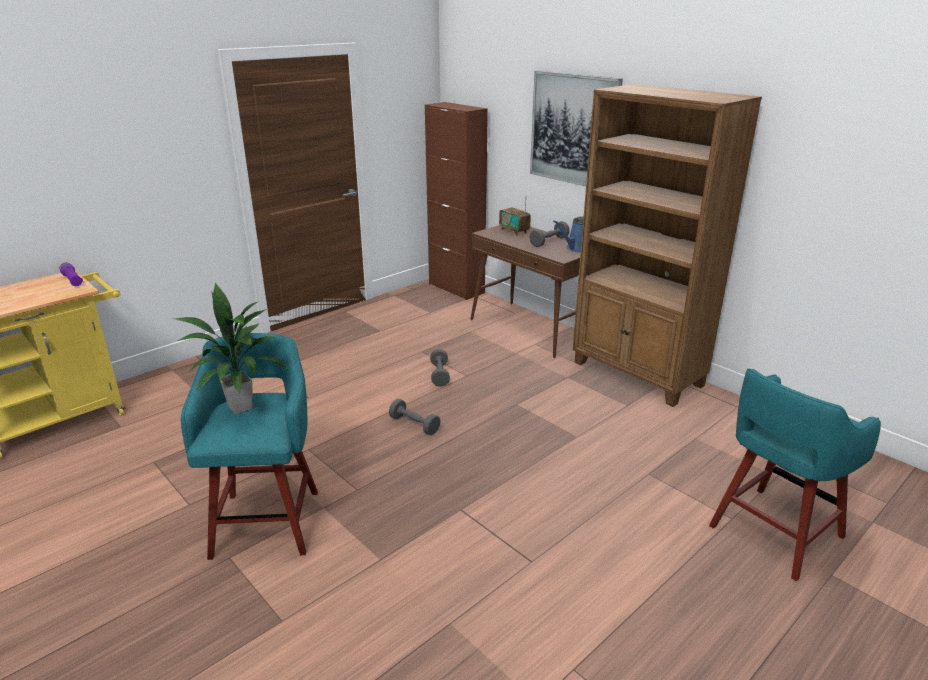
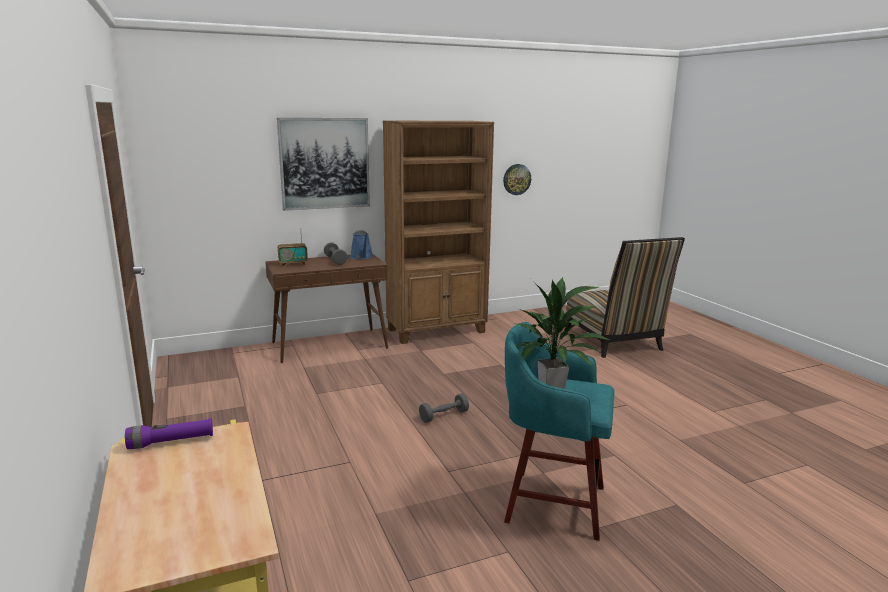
camera: 70 degrees left, 10 degrees down
(439, 375) = (370, 393): grey dumbbell -> none
(456, 288) = (202, 356): brown cabinet -> none
(773, 533) = (615, 342): turquoise stool -> chair
(835, 208) = (516, 179): none -> wall clock

